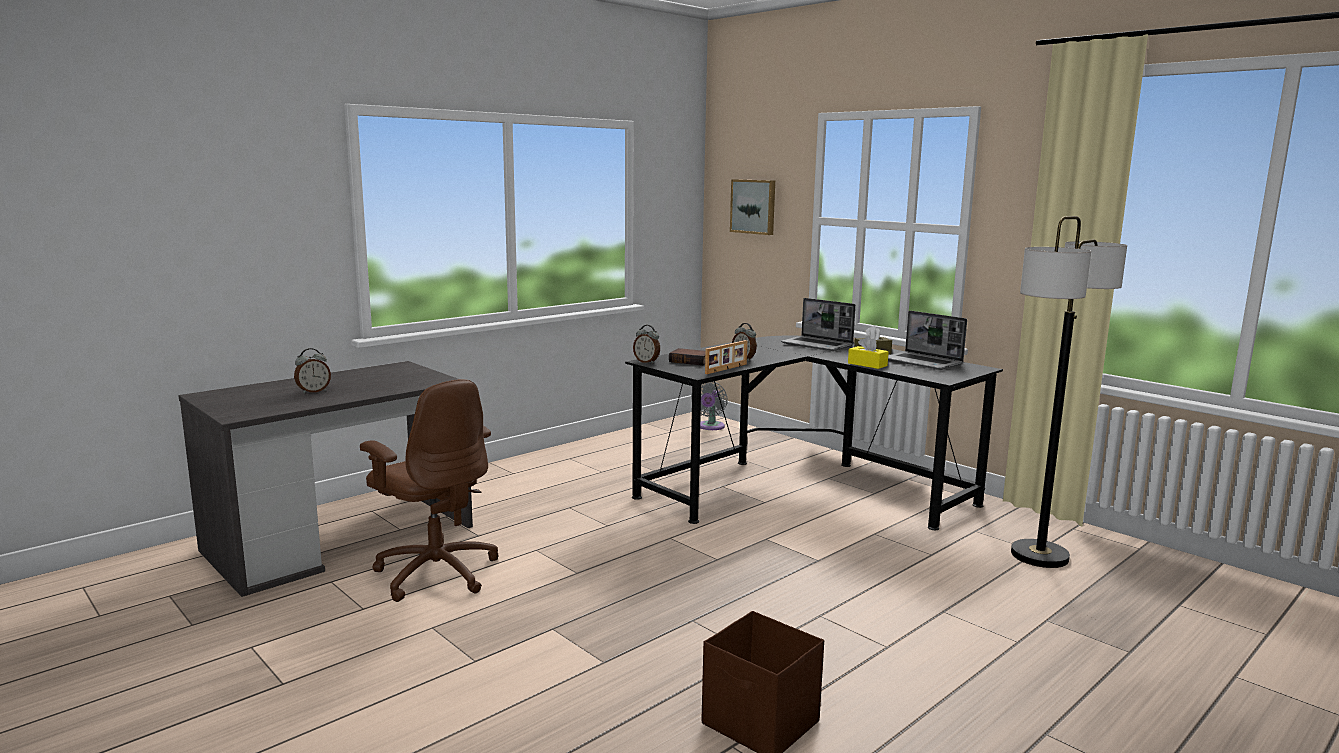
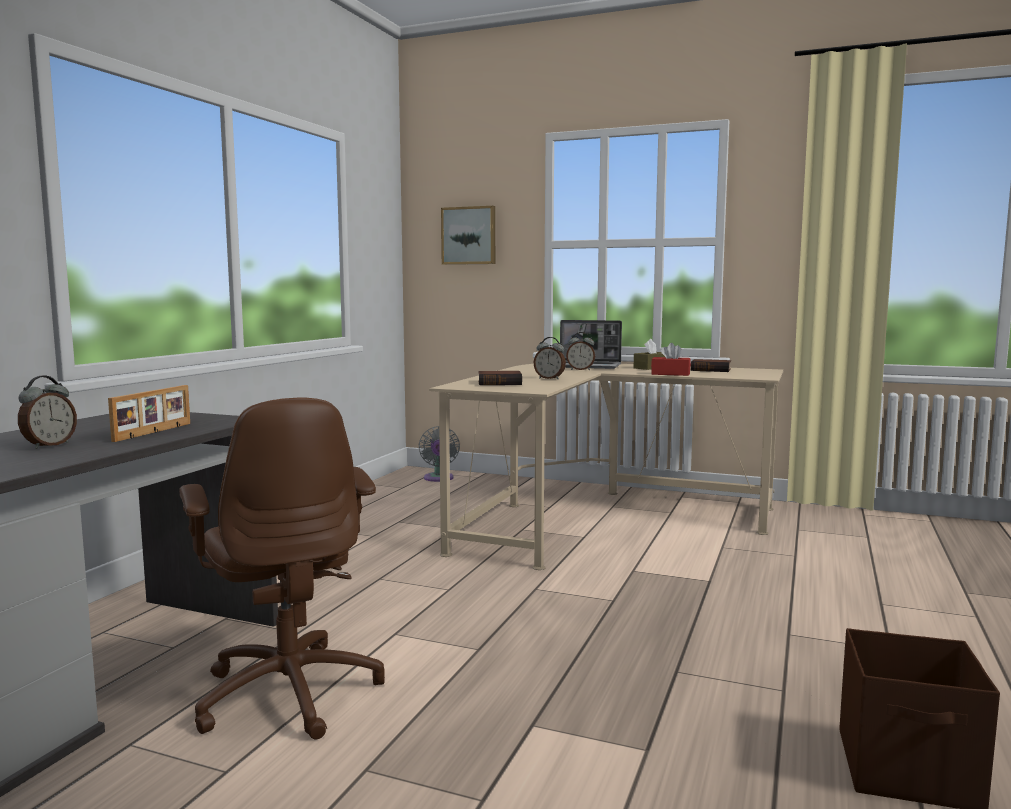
camera: 25 degrees left, 5 degrees down
(436, 572) = (290, 692): brown office chair -> brown office chair turned 45 degrees clockwise
(647, 362) = (455, 386): alarm clock -> alarm clock (580, 370)
(727, 369) = (553, 385): picture frame -> picture frame (154, 432)
(801, 487) = (599, 518): black desk -> beige desk
(867, 364) = (670, 374): yellow tissue box -> red tissue box
(923, 362) = (711, 370): laptop -> book
(1040, 555) = (875, 540): floor lamp -> none

